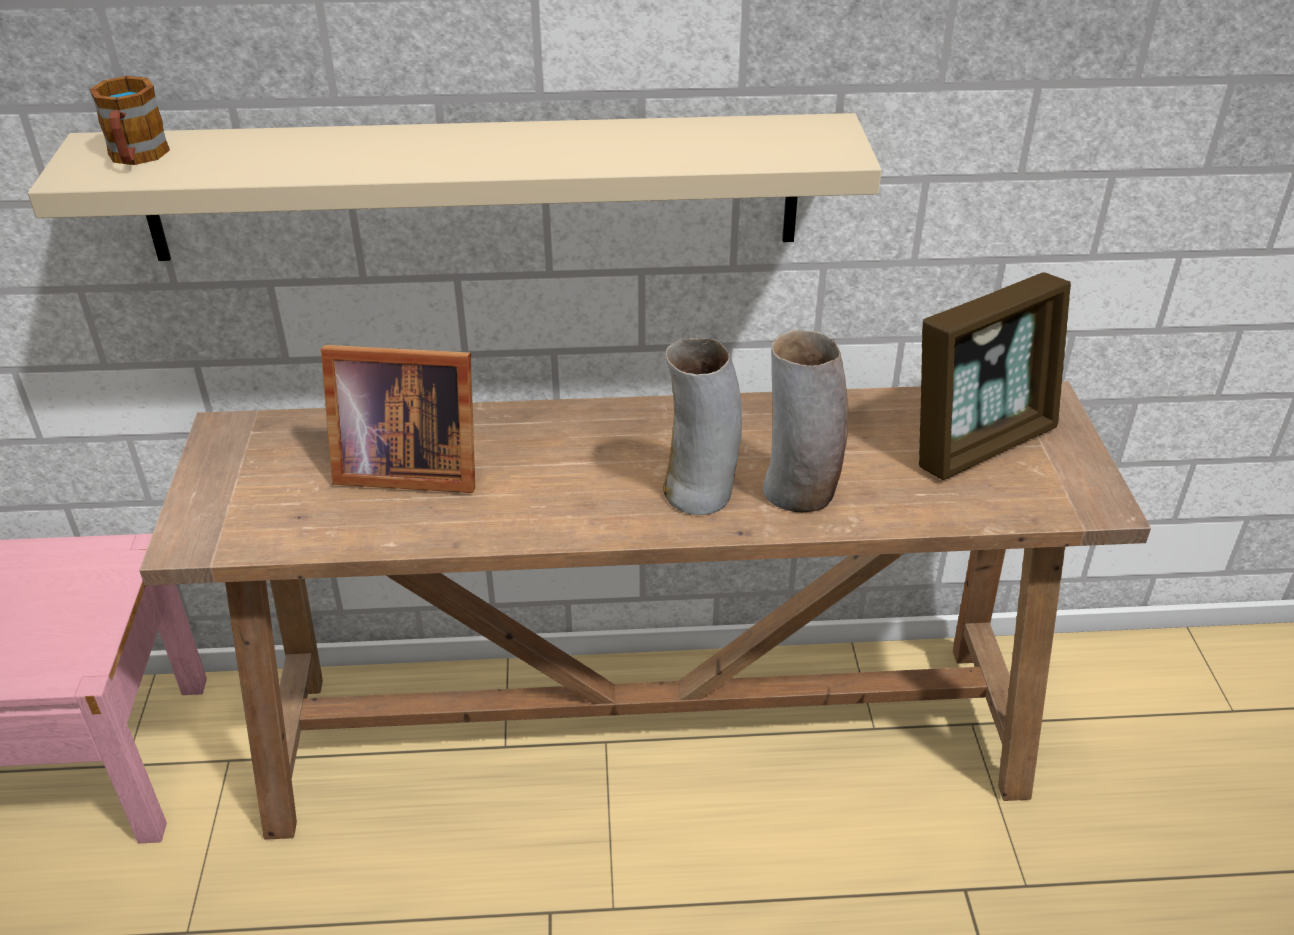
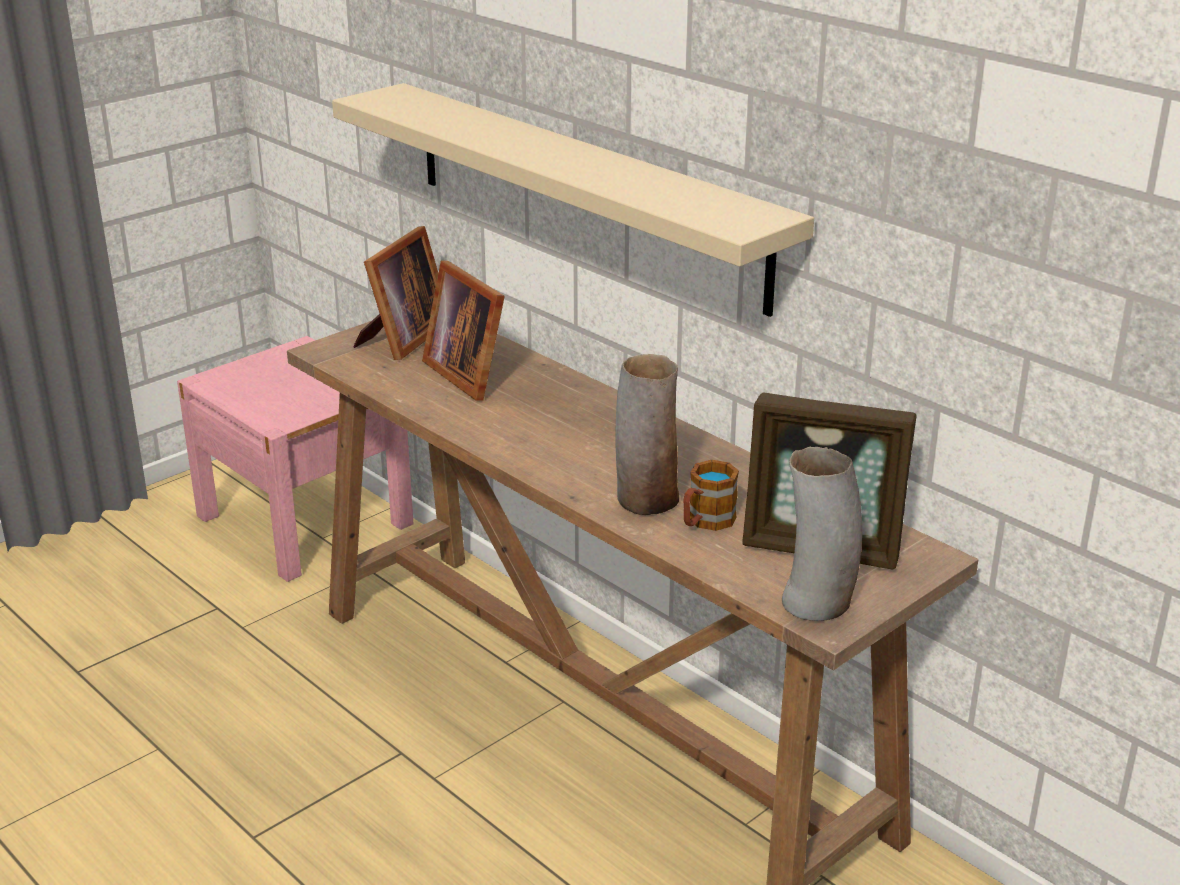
camera: 50 degrees right, 10 degrees down
(136, 157) = (402, 101): mug -> mug (705, 522)
(255, 472) = (402, 338): none -> picture frame
(700, 492) = (591, 468): vase -> vase (817, 603)

